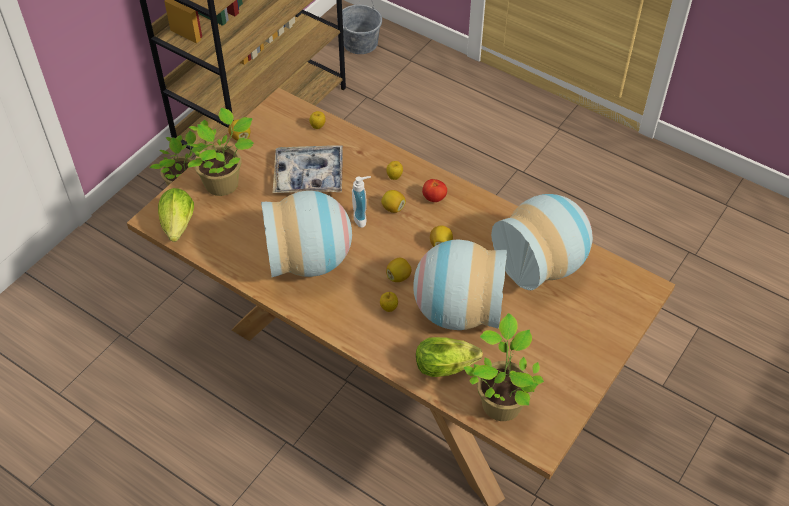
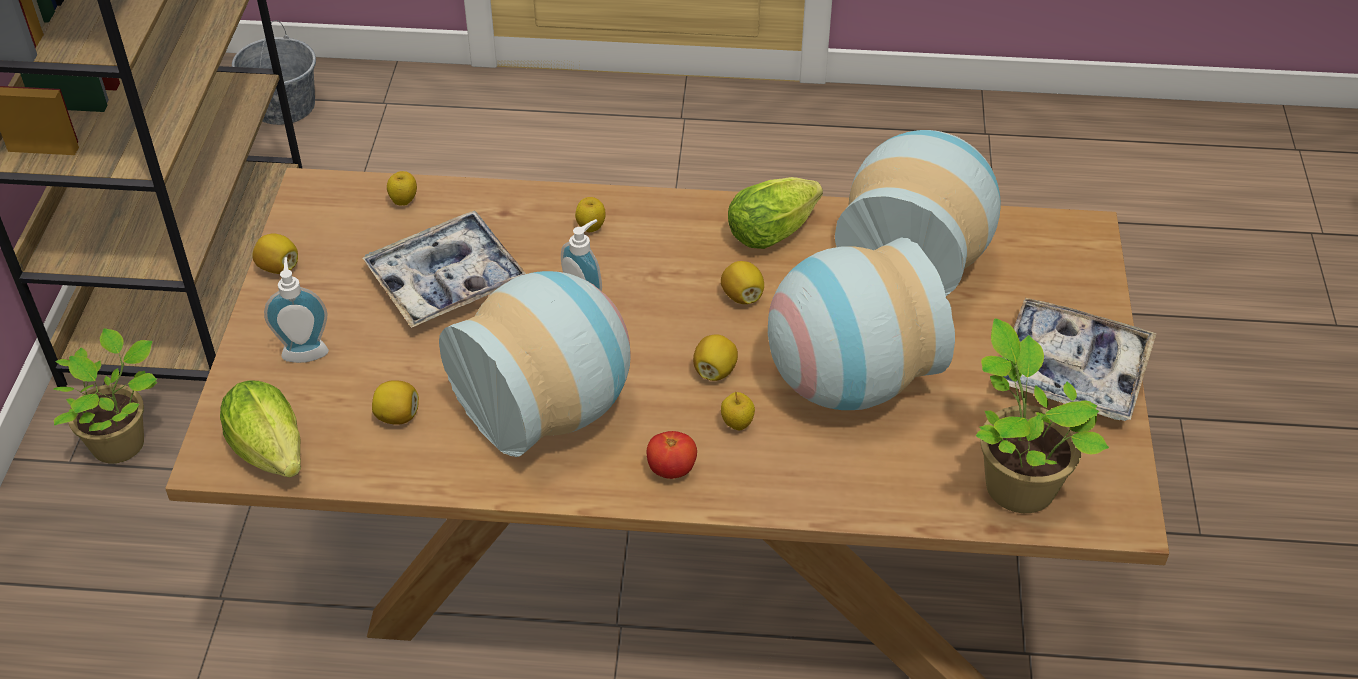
camera: 30 degrees left, 5 degrees down
(224, 183) = (305, 350): potted plant -> soap dispenser
(393, 208) = (625, 274): lemon -> lemon (397, 416)
(434, 198) = (678, 234): tomato -> tomato (671, 469)
(448, 366) = (897, 468): lettuce -> lettuce (776, 230)
(577, 358) = (1071, 370): none -> tray

